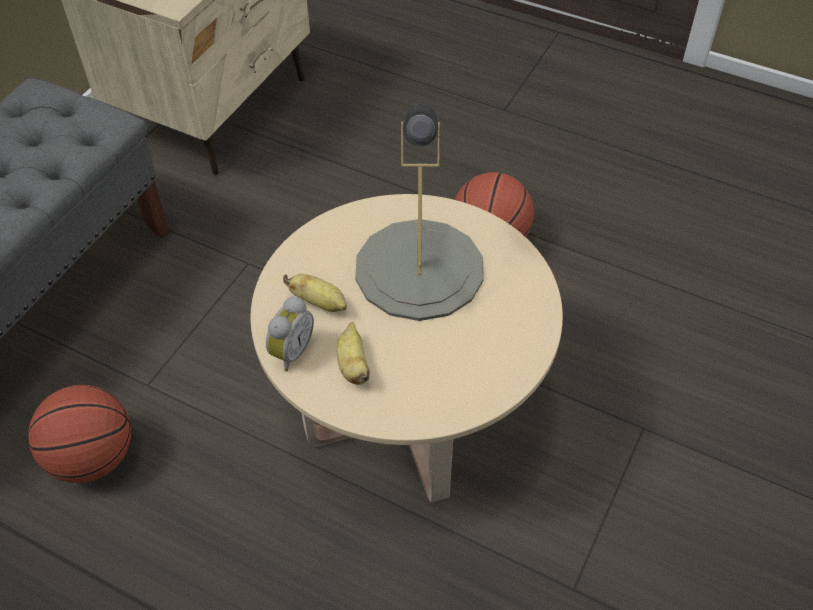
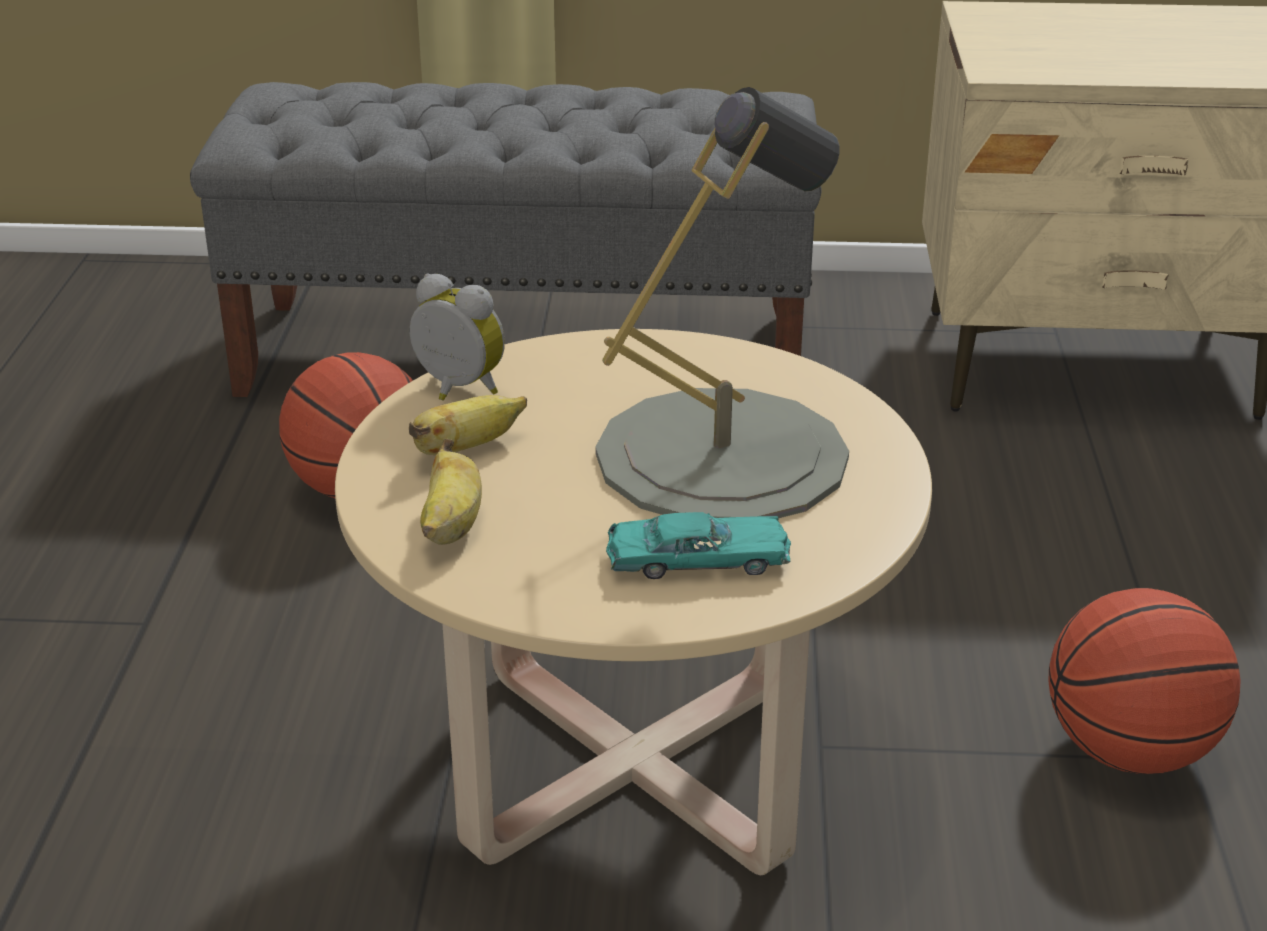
camera: 65 degrees right, 20 degrees down
(290, 351) = (456, 390): alarm clock -> alarm clock turned 150 degrees counterclockwise
(319, 303) = (571, 388): banana -> banana (451, 526)
(502, 310) = (698, 561): none -> turquoise toy car

